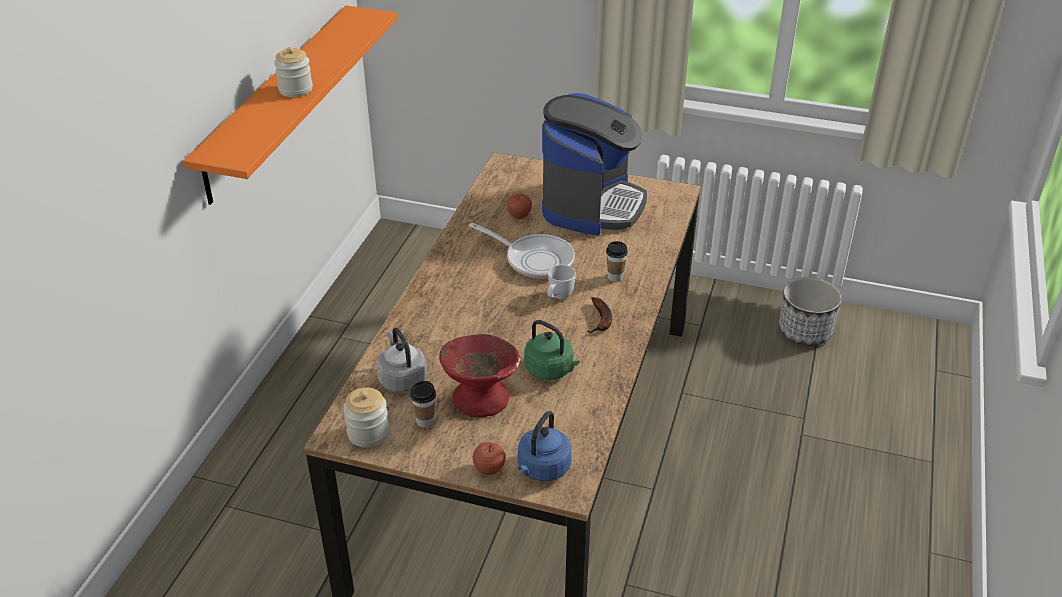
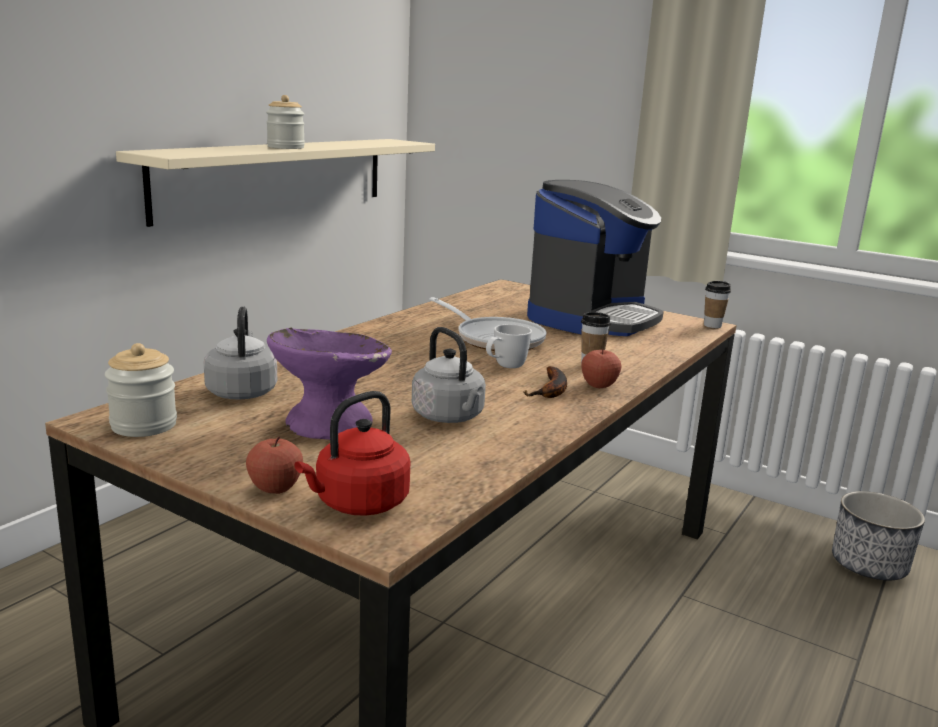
camera: 15 degrees right, 20 degrees down
(277, 101) = (277, 177): orange shelf -> beige shelf
(425, 421) = (232, 429): cup -> cup (712, 325)
(480, 398) = (329, 423): red bowl -> purple bowl
(519, 215) = (499, 313): apple -> apple (599, 385)
(542, 469) = (358, 504): blue kettle -> red kettle
(551, 370) = (450, 417): green kettle -> grey kettle

